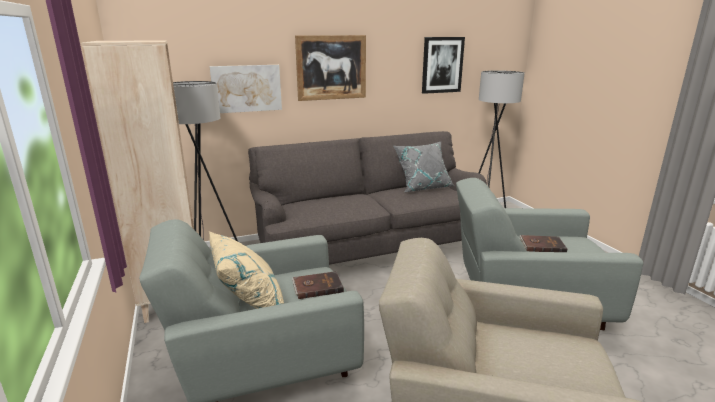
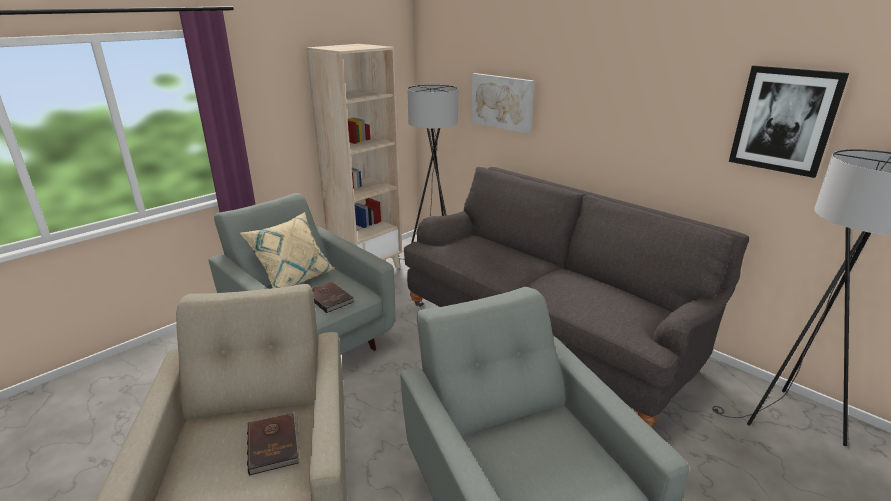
camera: 65 degrees right, 5 degrees up
(331, 67) = (593, 94): picture -> none
(423, 187) = (610, 294): grey pillow -> none
(542, 245) = (546, 442): brown book -> brown book (274, 444)

